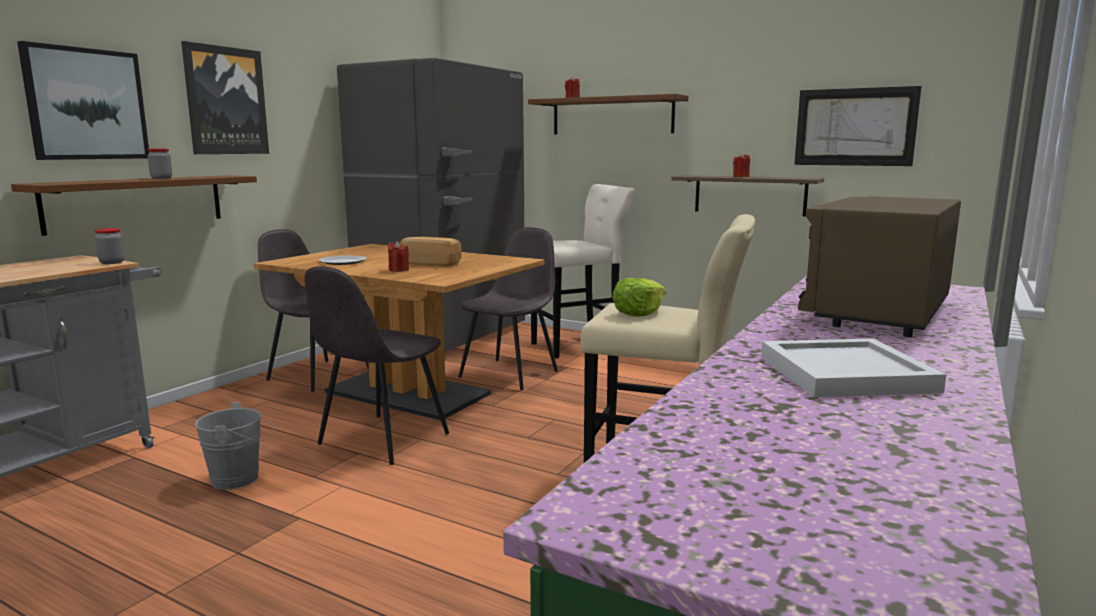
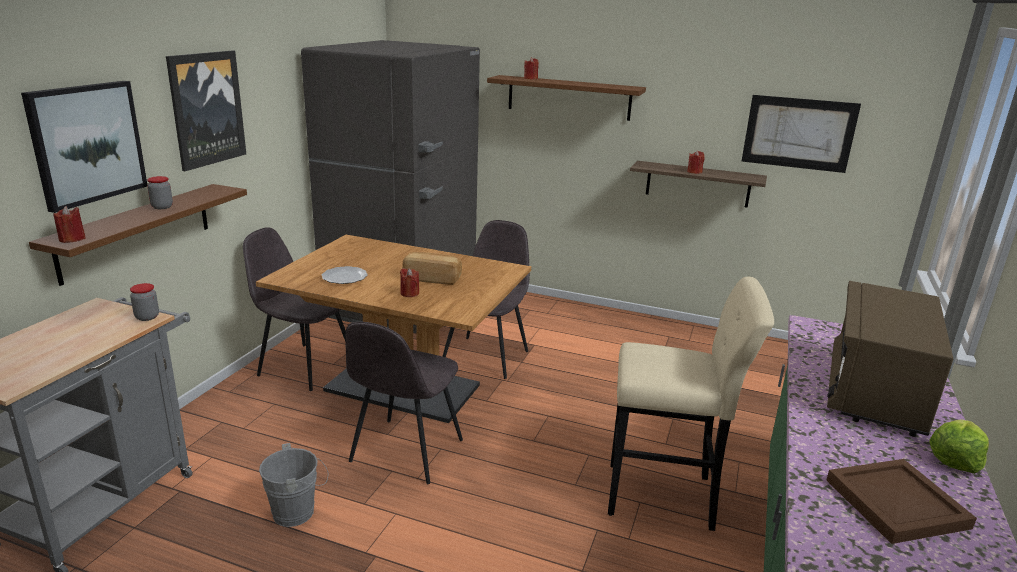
camera: 10 degrees left, 10 degrees up
(51, 183) = (72, 239): none -> red candle
(579, 346) = (535, 315): beige stool -> none
(638, 313) = (661, 365): lettuce -> lettuce (954, 459)
(846, 373) = (896, 502): white tray -> brown tray

